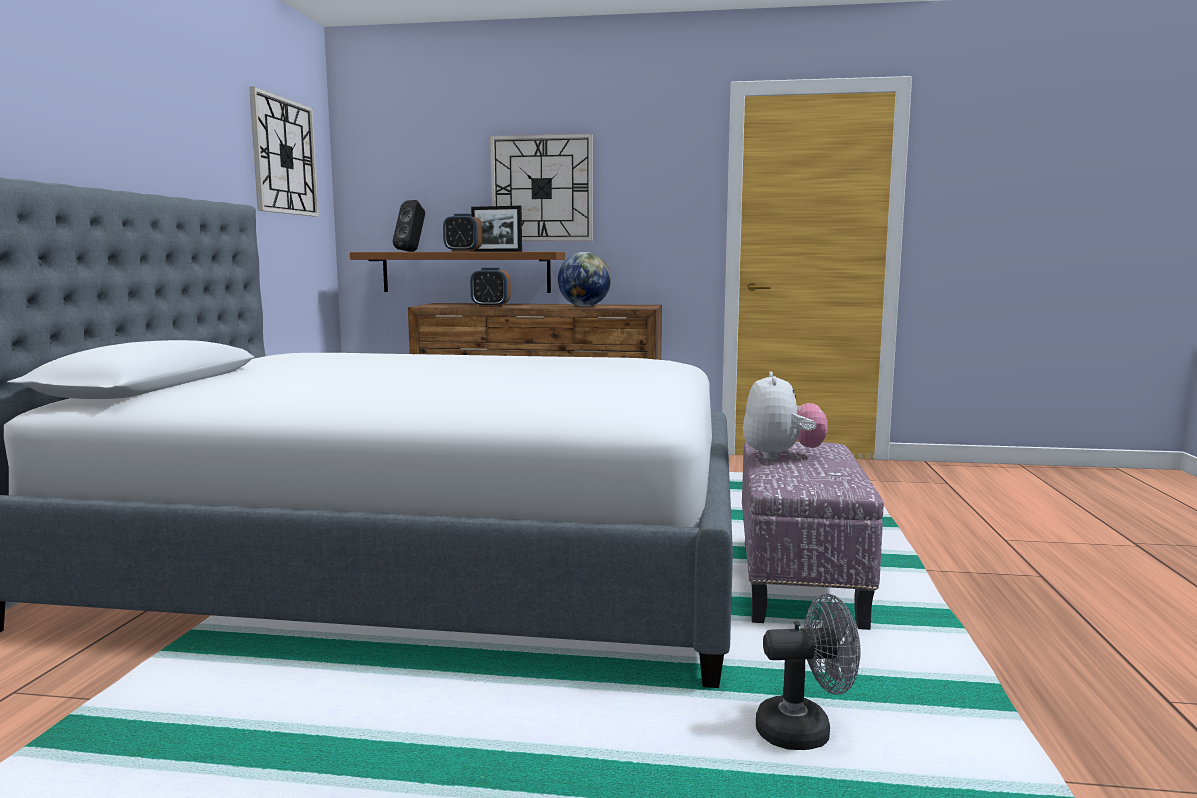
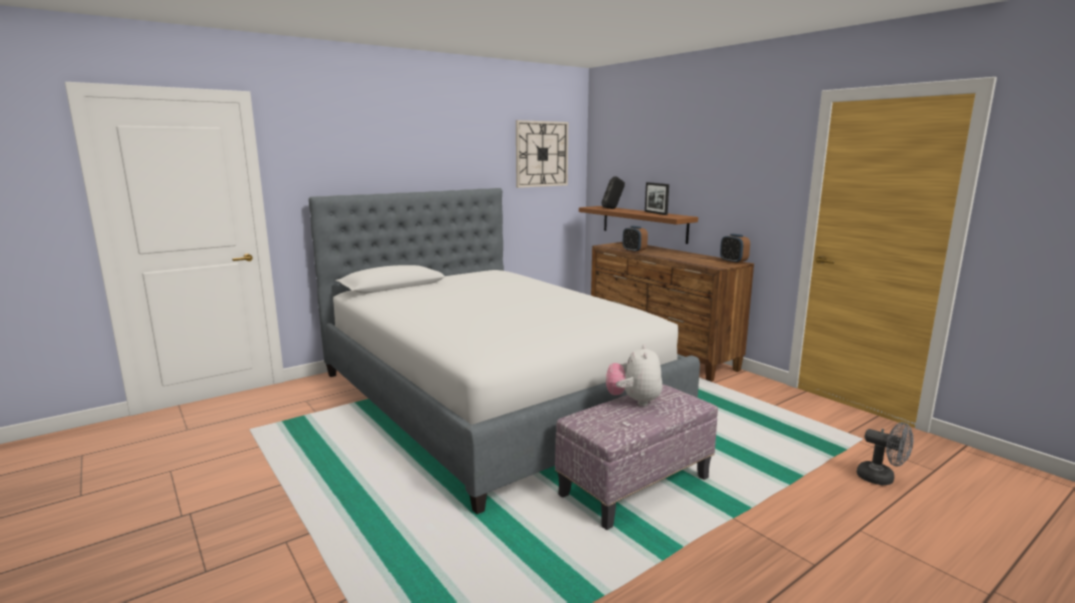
camera: 45 degrees right, 5 degrees up
(463, 251) = (635, 212): alarm clock -> alarm clock (733, 262)
(542, 188) = (688, 171): wall clock -> none
(584, 306) = (688, 259): globe -> none
(781, 456) = (634, 401): plush toy -> plush toy turned 135 degrees clockwise
(805, 730) = (469, 552): grey fan -> grey fan (881, 479)

